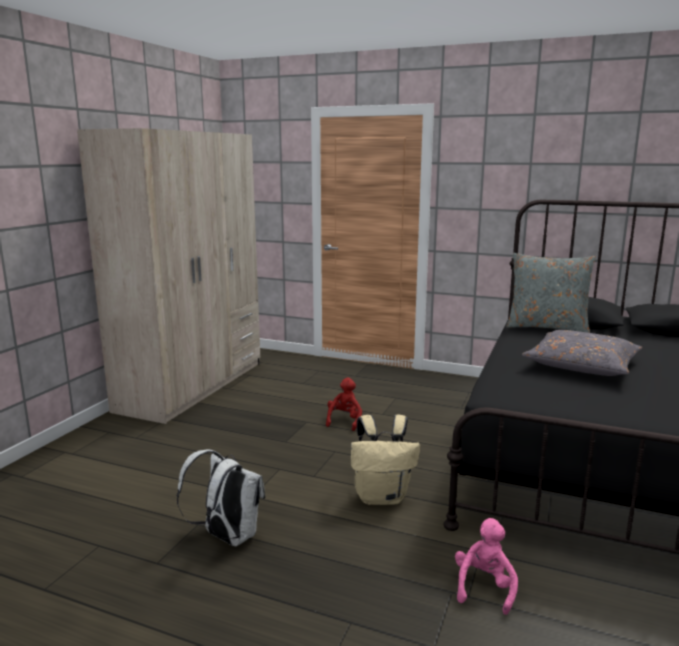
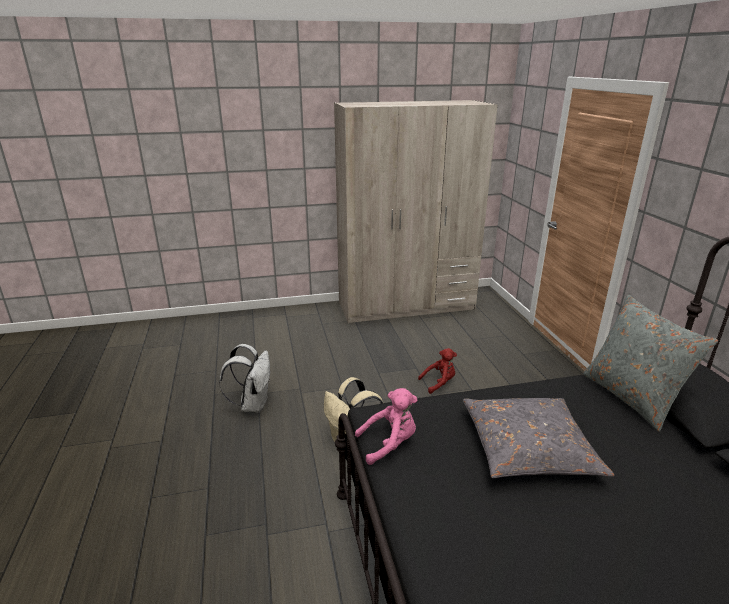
camera: 55 degrees right, 10 degrees up
(484, 587) = (282, 540): pink plush toy -> pink plush toy (389, 444)

